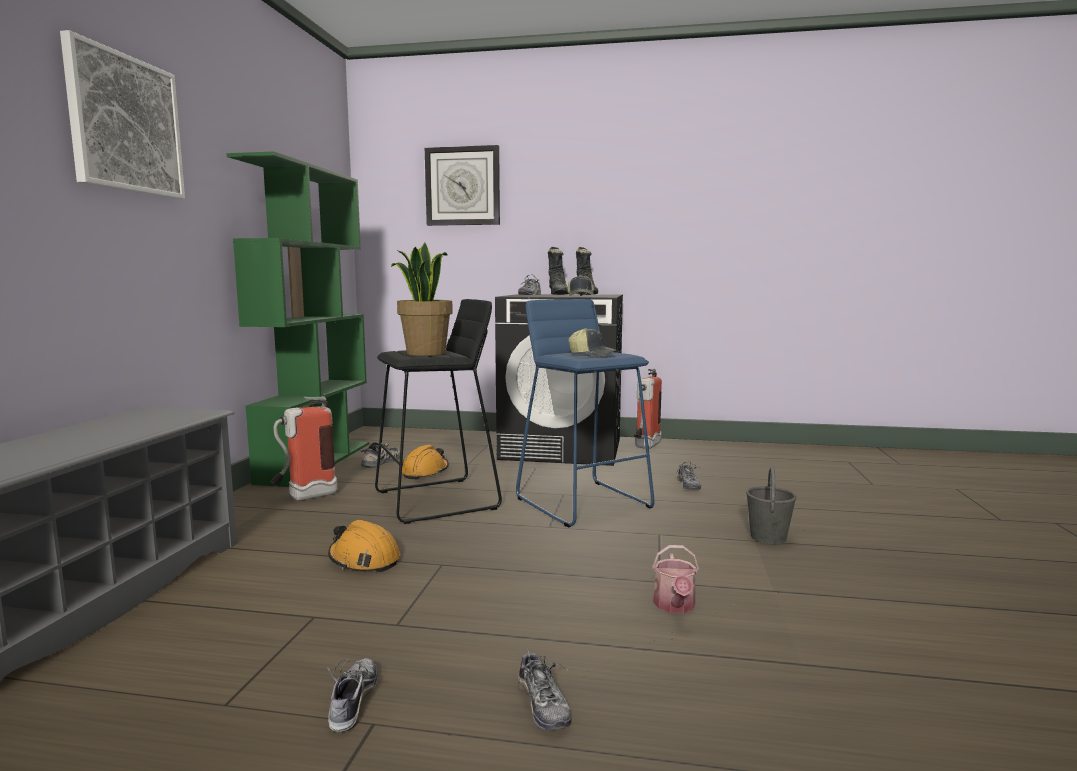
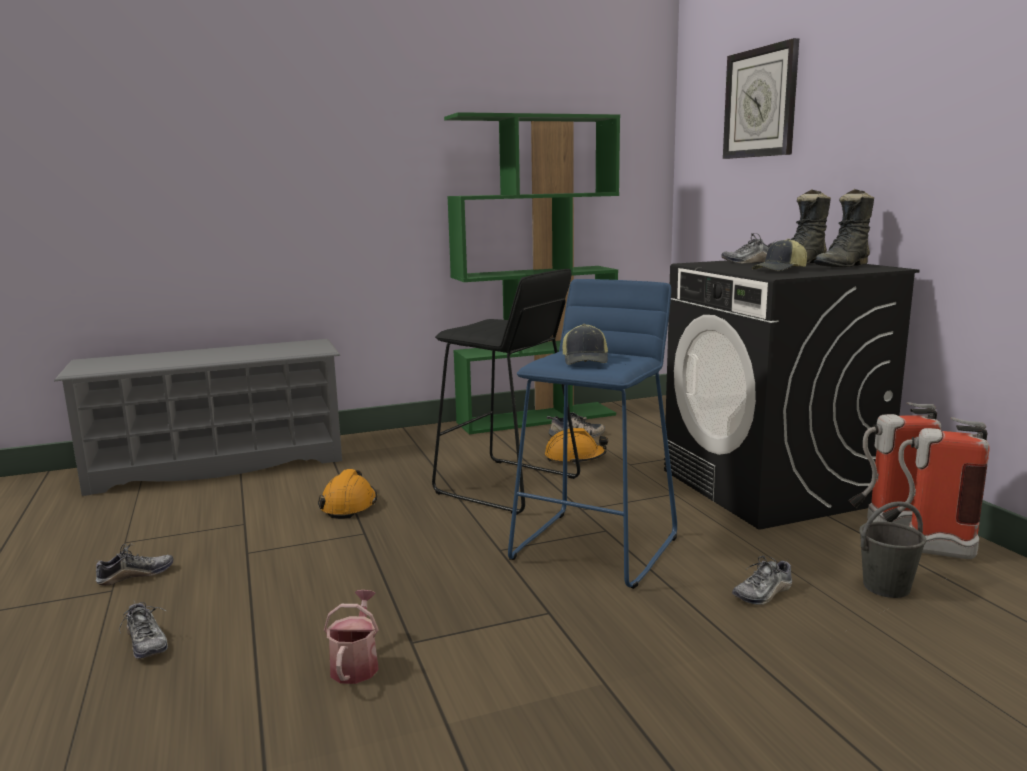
camera: 60 degrees right, 5 degrees up
(125, 124) = (329, 115): picture -> none
(304, 497) = (451, 444): fire extinguisher -> fire extinguisher (926, 549)
(425, 353) = (490, 327): potted plant -> none
(543, 705) = (146, 643): shoe -> shoe turned 75 degrees counterclockwise
(675, 606) = (356, 664): watering can -> watering can turned 120 degrees clockwise
(768, 537) = (629, 692): grey bucket -> grey bucket (887, 587)

